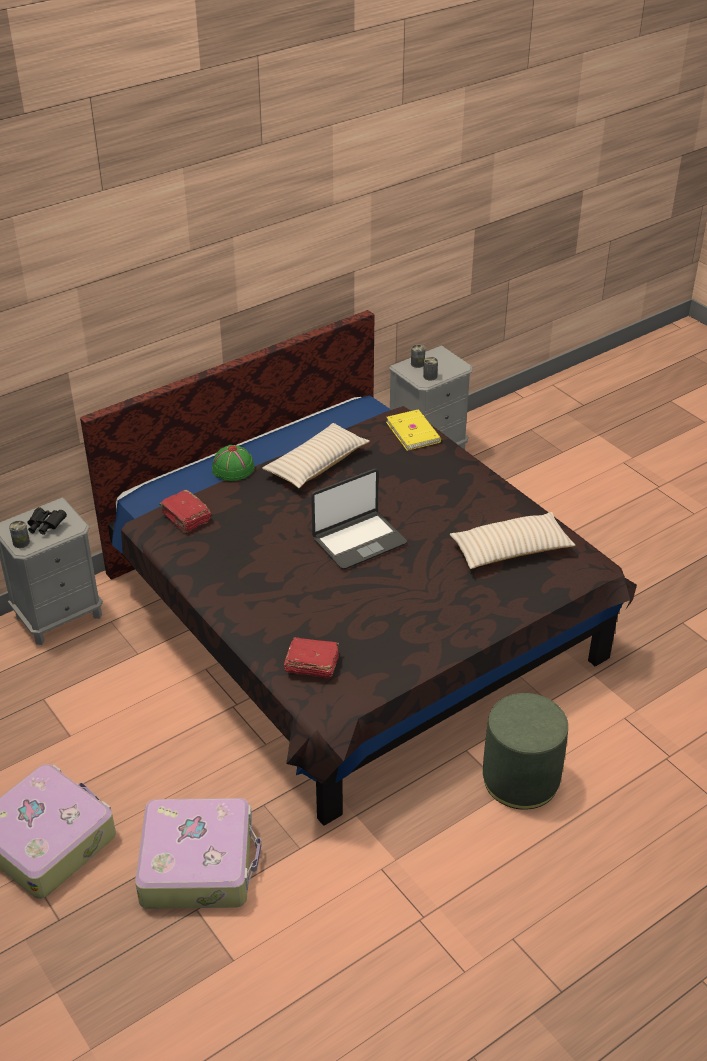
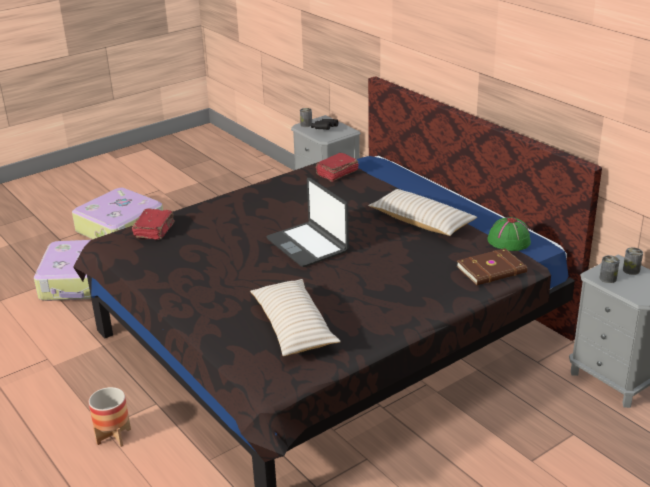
camera: 90 degrees right, 10 degrees down
(233, 469) = (407, 187): green hat -> green hat (508, 241)
(414, 432) = (492, 270): yellow book -> brown book
(520, 779) = (114, 436): green ottoman -> planter

